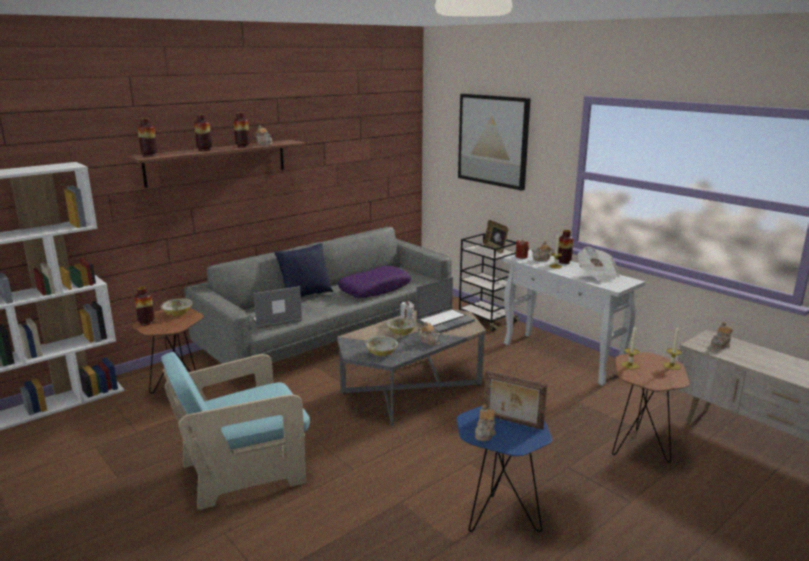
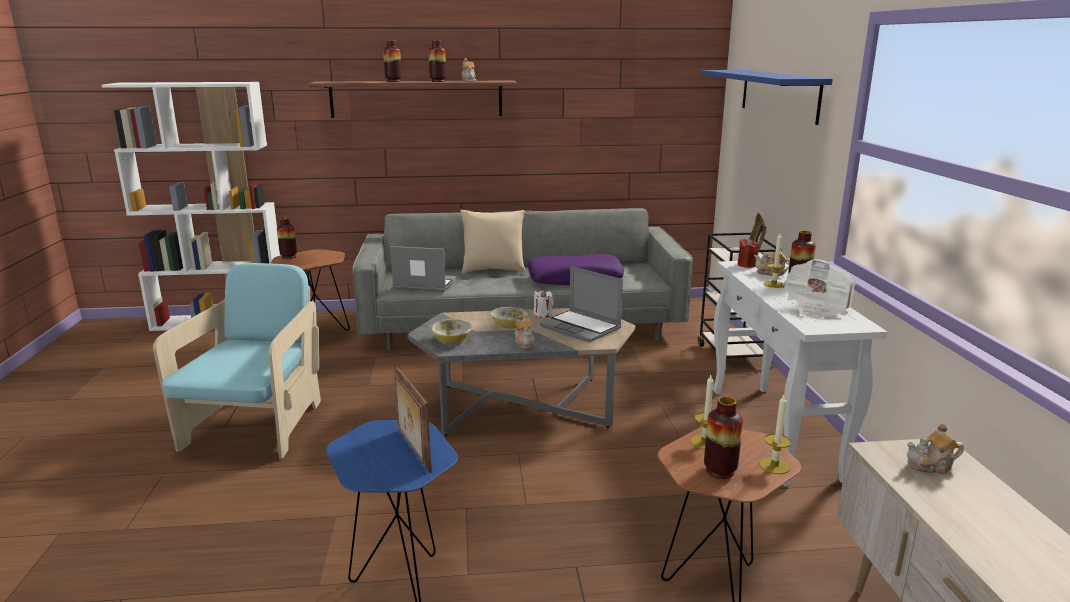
camera: 35 degrees right, 0 degrees up
(149, 155) = (330, 81): vase -> vase (720, 471)
(177, 314) = (324, 255): bowl -> none
(244, 471) = (257, 426): turquoise armchair -> turquoise armchair turned 90 degrees clockwise
(305, 295) = (493, 270): blue pillow -> beige pillow
(445, 321) = (581, 327): laptop -> laptop turned 45 degrees clockwise
(485, 433) = (360, 450): teapot -> none
(493, 140) = (778, 94): picture -> blue shelf

